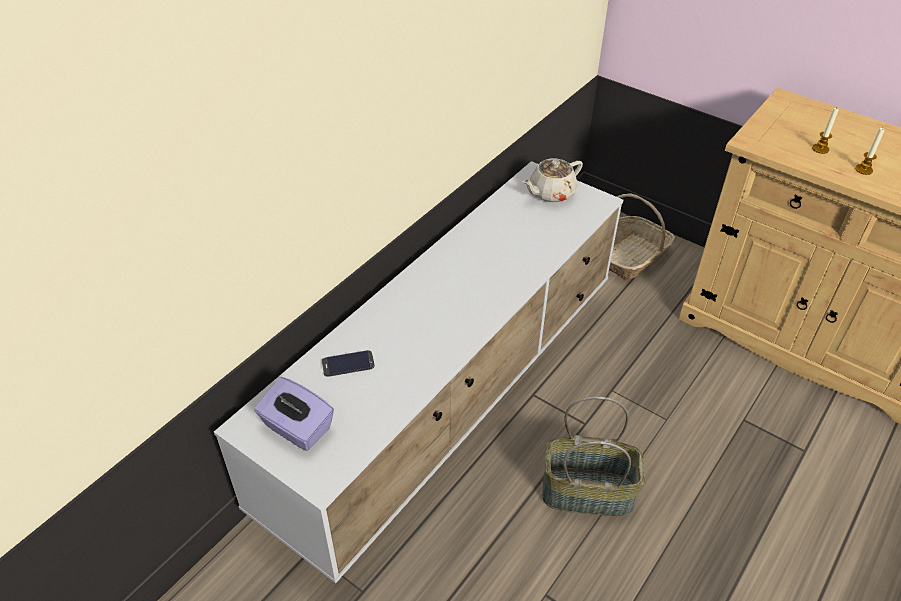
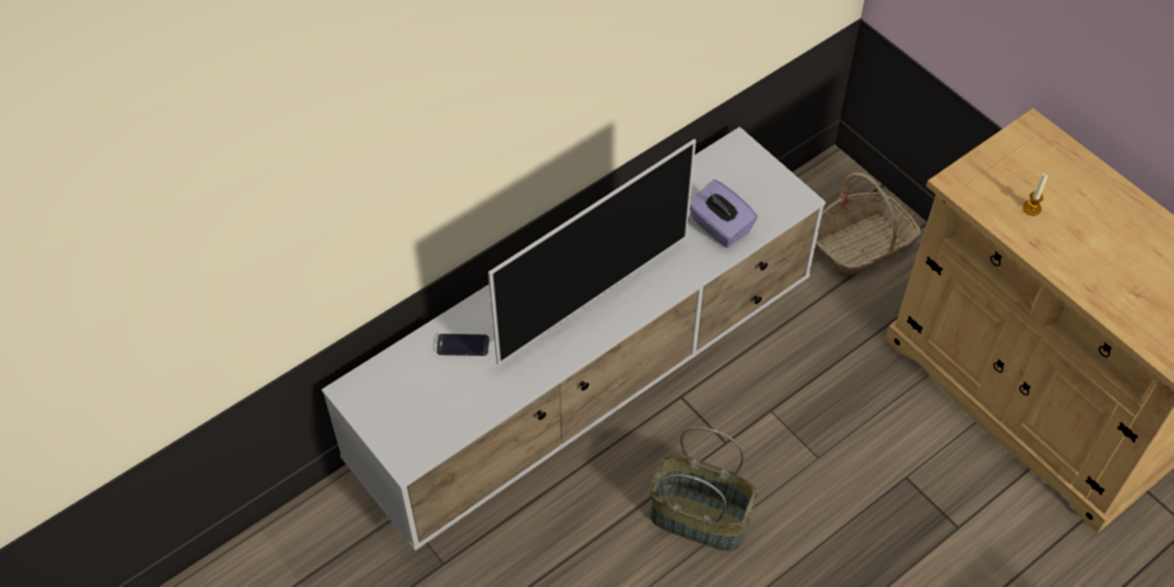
camera: 15 degrees right, 10 degrees up
(297, 428) = (398, 403): purple tissue box -> purple tissue box (719, 227)
(454, 307) = (587, 303): none -> television
(551, 193) = (745, 176): beige teapot -> none
(863, 170) = (1064, 246): candle -> none

